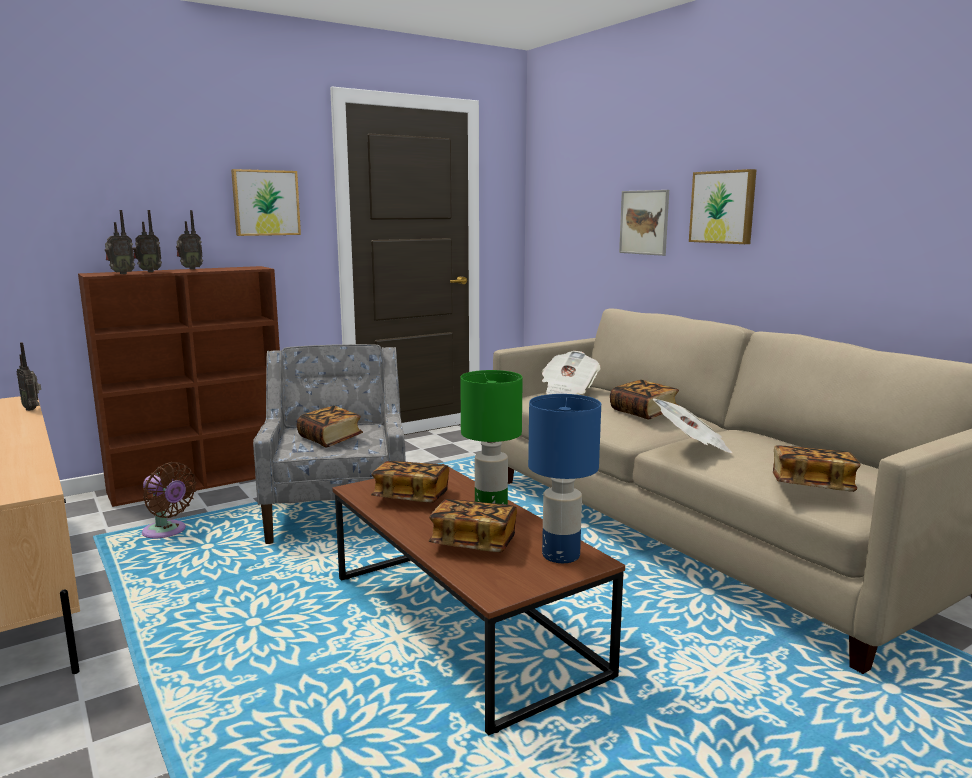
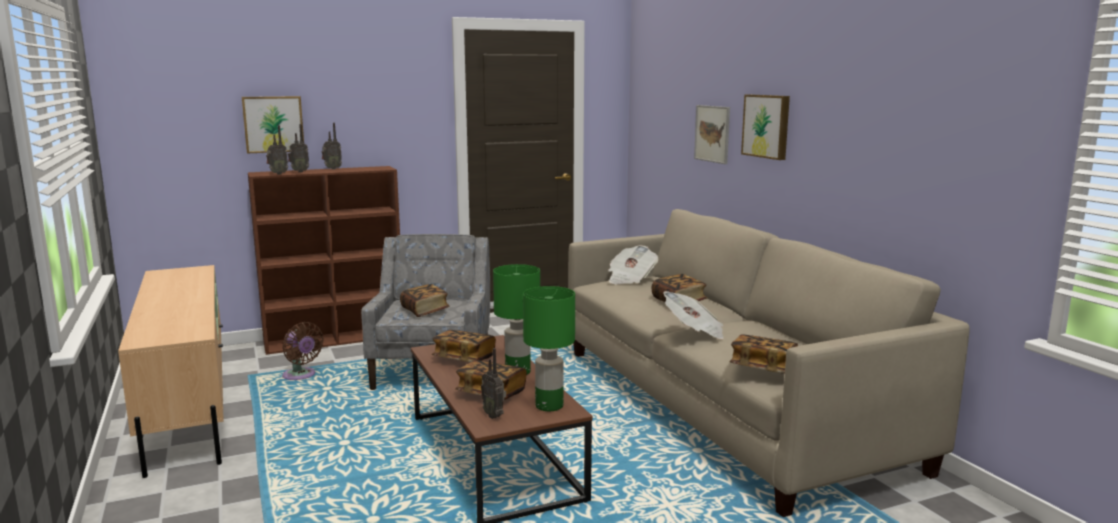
camera: 10 degrees right, 0 degrees up
(33, 409) = (208, 276): radio -> radio (494, 415)
(265, 203) = (395, 114): picture -> picture (273, 124)
(561, 556) = (549, 406): blue table lamp -> green table lamp

